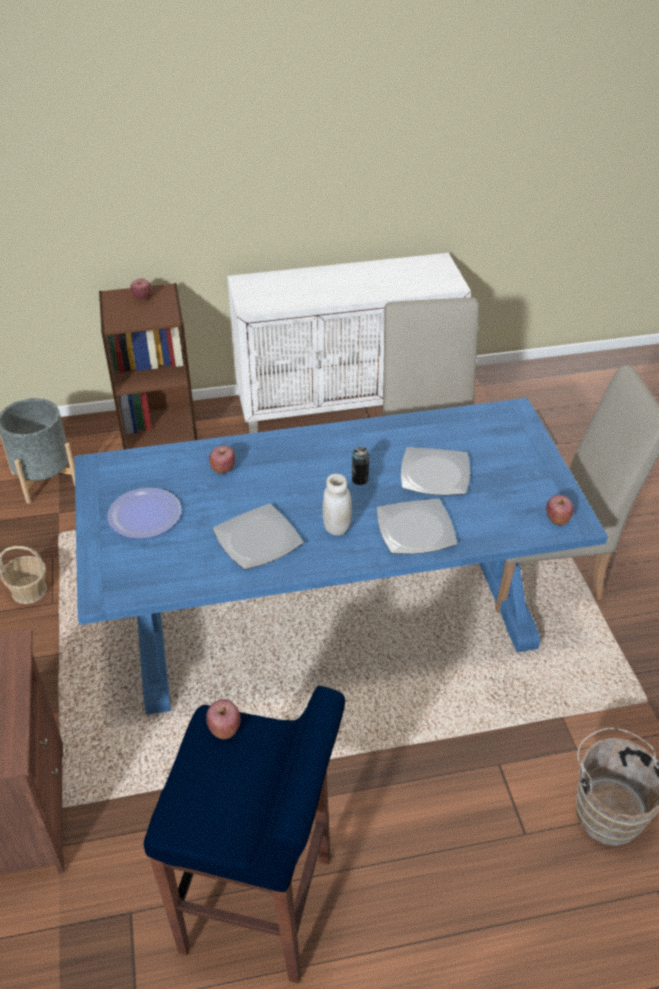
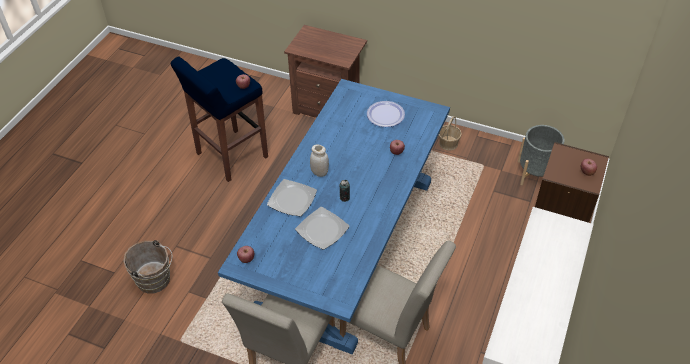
camera: 125 degrees right, 5 degrees up
(257, 540) = (336, 143): plate -> none

